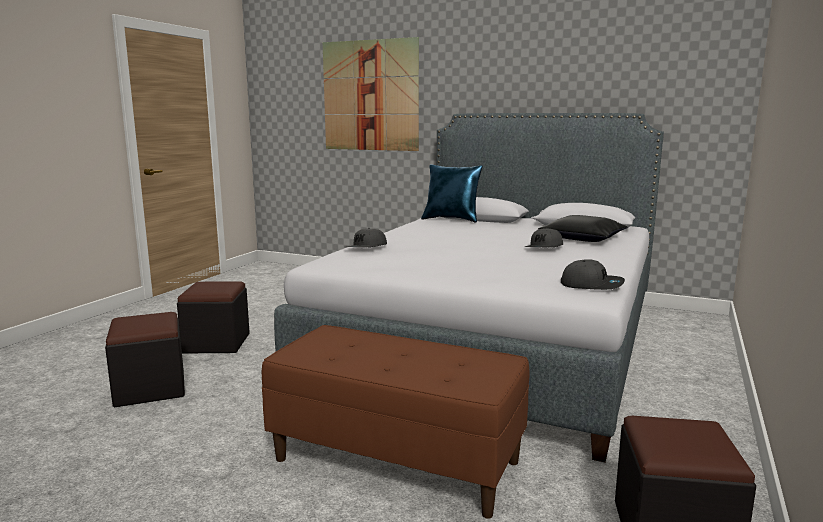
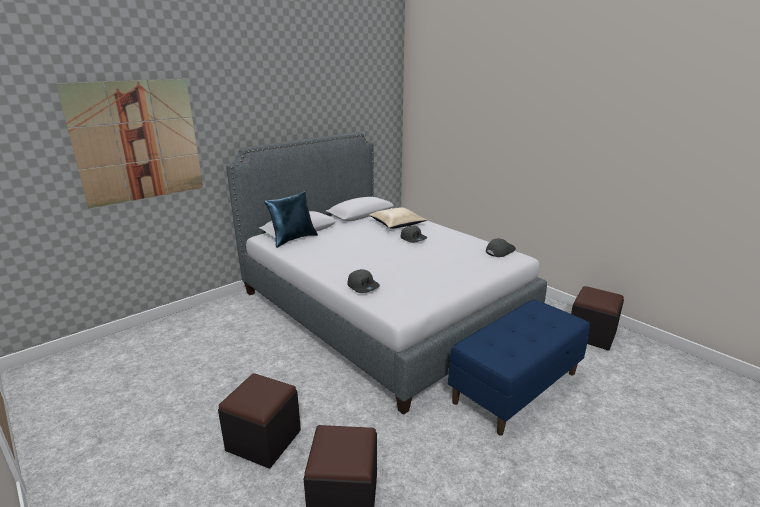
camera: 65 degrees left, 10 degrees up
(398, 460) = (515, 387): brown bench -> blue bench
(583, 238) = (397, 224): black pillow -> beige pillow

